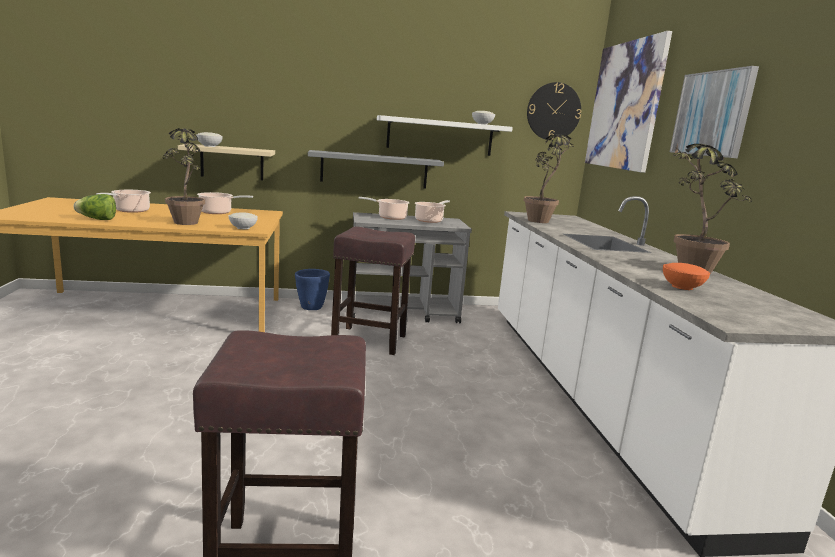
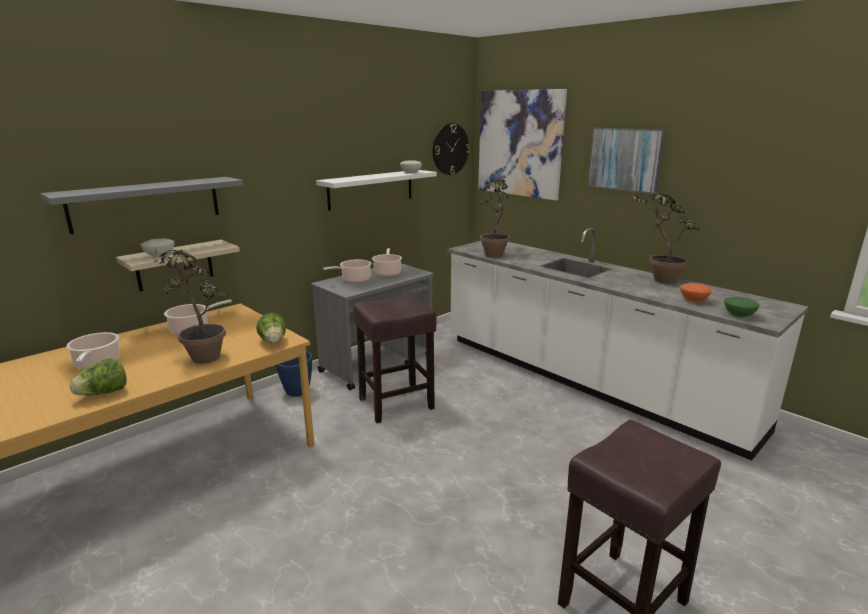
camera: 35 degrees left, 5 degrees up
(243, 228) = (273, 342): white bowl -> lettuce
(374, 170) = (320, 235): grey shelf -> grey shelf (146, 204)
(711, 309) = (739, 315): none -> green bowl

